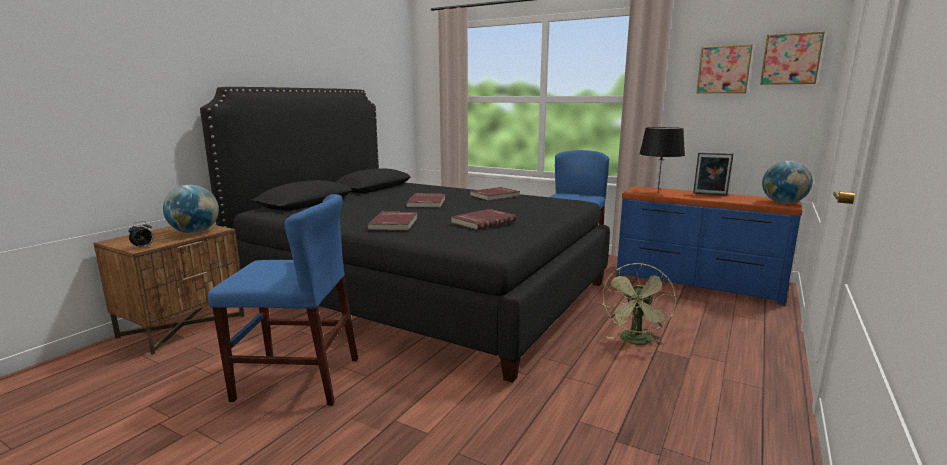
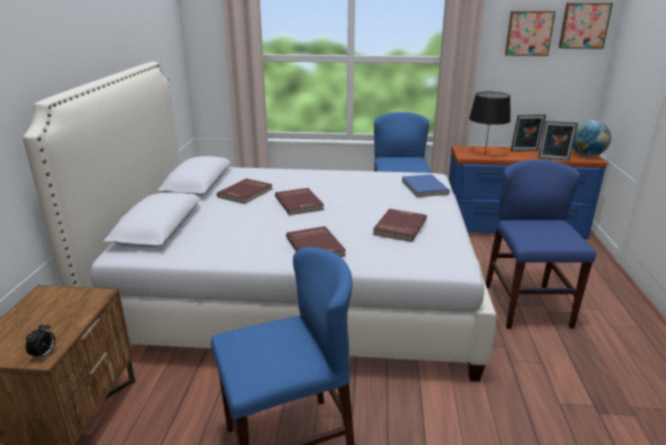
camera: 25 degrees left, 10 degrees up
(195, 232) = (74, 308): globe -> none
(421, 290) = (296, 293): black bed -> white bed
(495, 196) = (348, 179): red book -> red book (246, 193)
(554, 206) = (423, 187): none -> blue book
(636, 342) = (527, 306): green fan -> blue chair
(734, 202) = (553, 159): none -> picture frame

